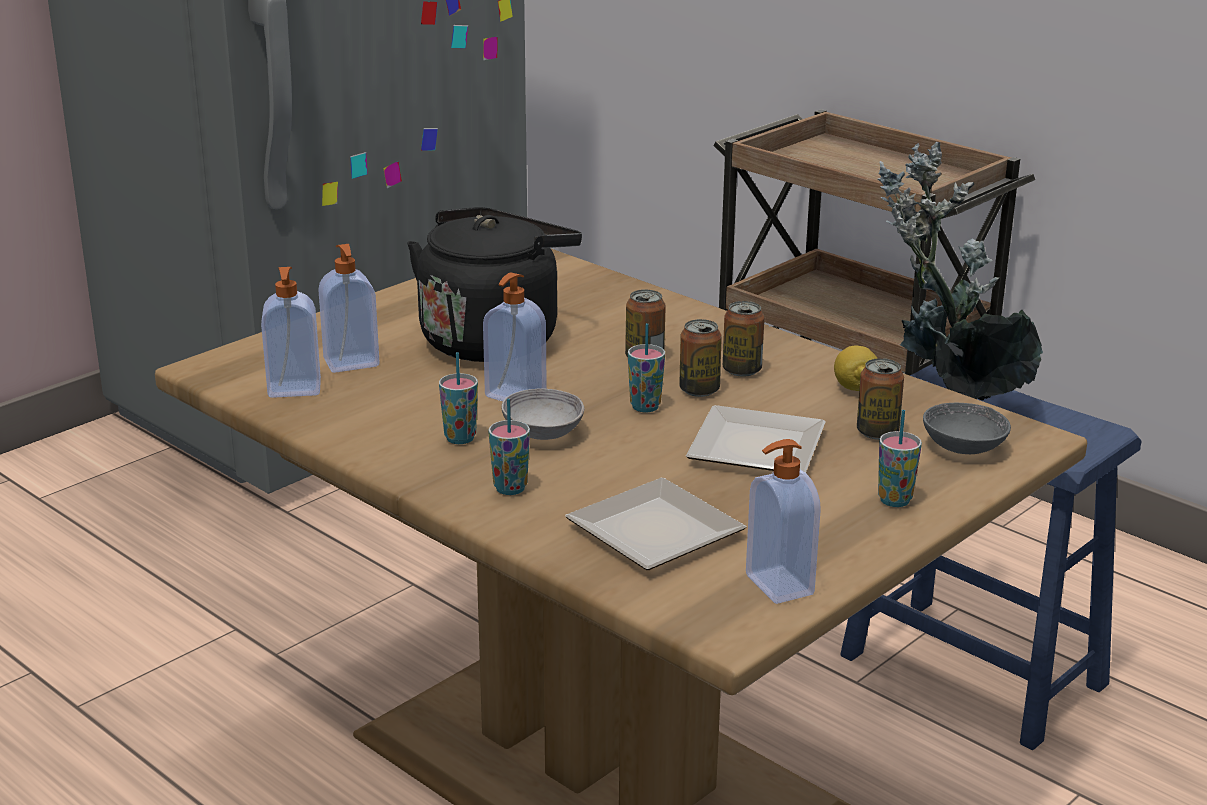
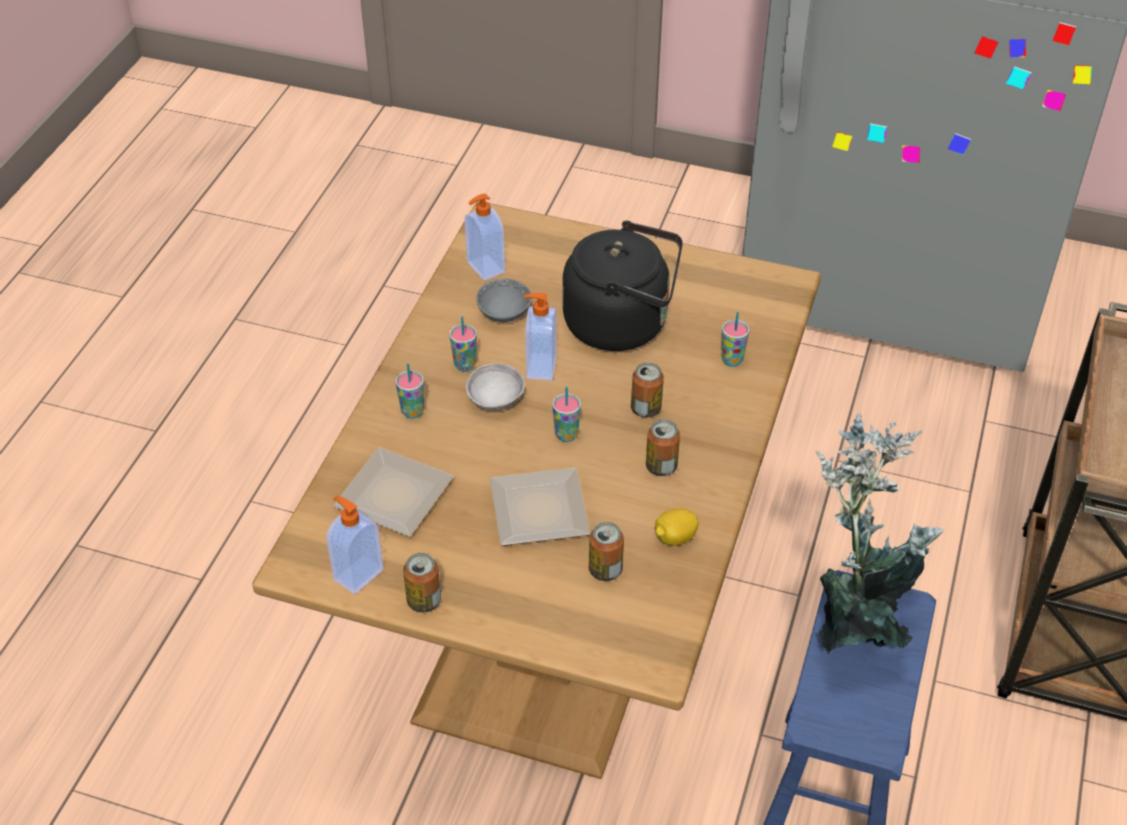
camera: 65 degrees right, 20 degrees up
(352, 364) = (538, 276): soap dispenser -> none
(699, 390) = (611, 454): can -> can (424, 601)
(894, 500) = (504, 605): cup -> cup (732, 360)
(963, 447) = (611, 626): grey bowl -> grey bowl (504, 312)

